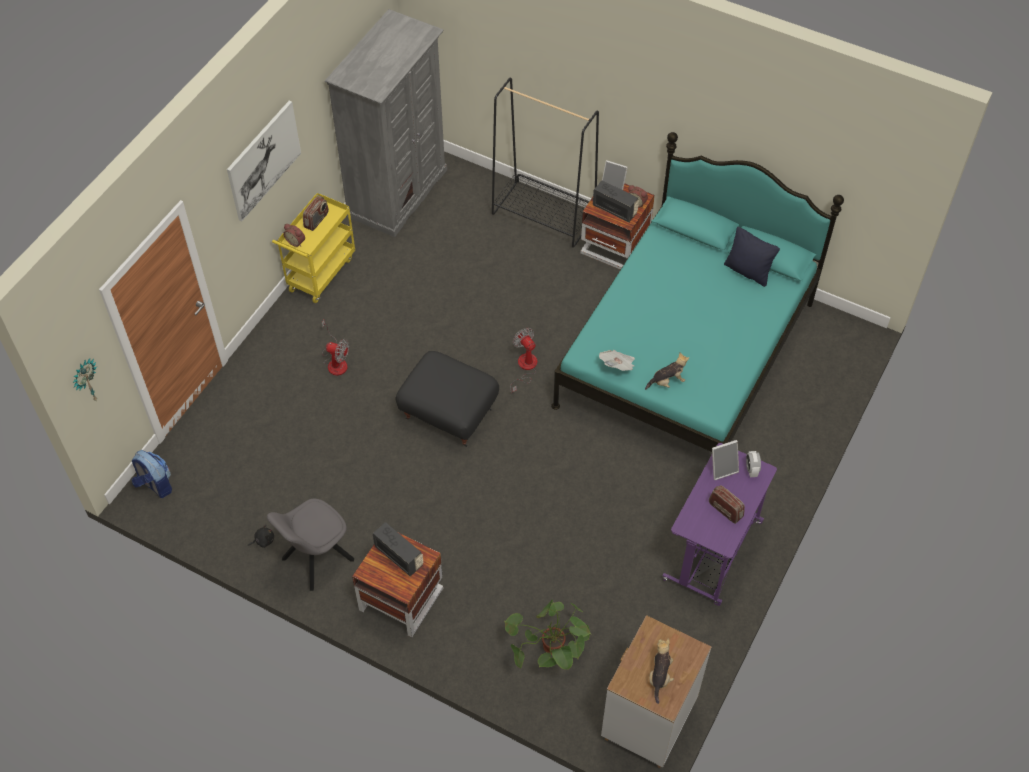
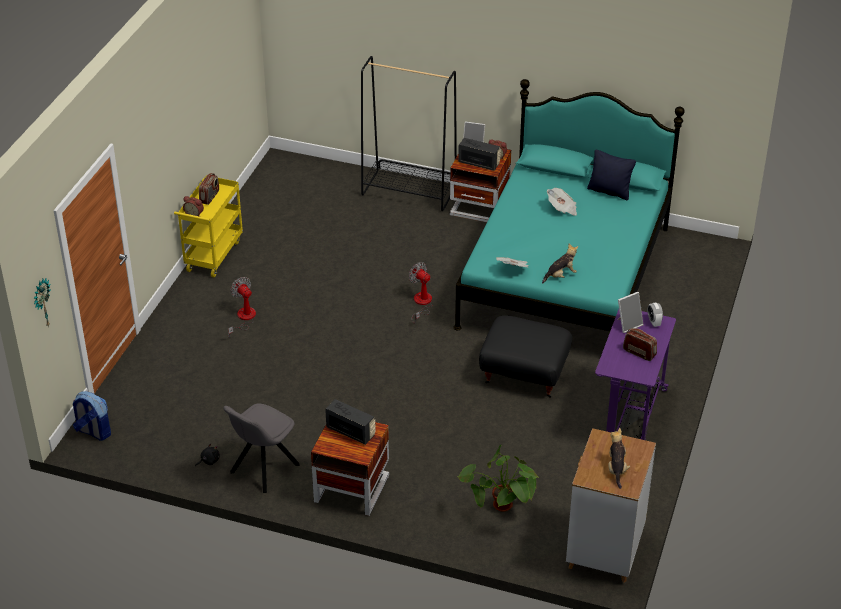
camera: 10 degrees left, 15 degrees down
(263, 160) = (168, 126): picture -> none
(335, 361) = (243, 318): fan -> fan turned 135 degrees counterclockwise
(398, 193) = (270, 189): grey wardrobe -> none
(449, 413) = (360, 344): black ottoman -> black ottoman (525, 373)
(690, 289) = (562, 209): none -> newspaper

